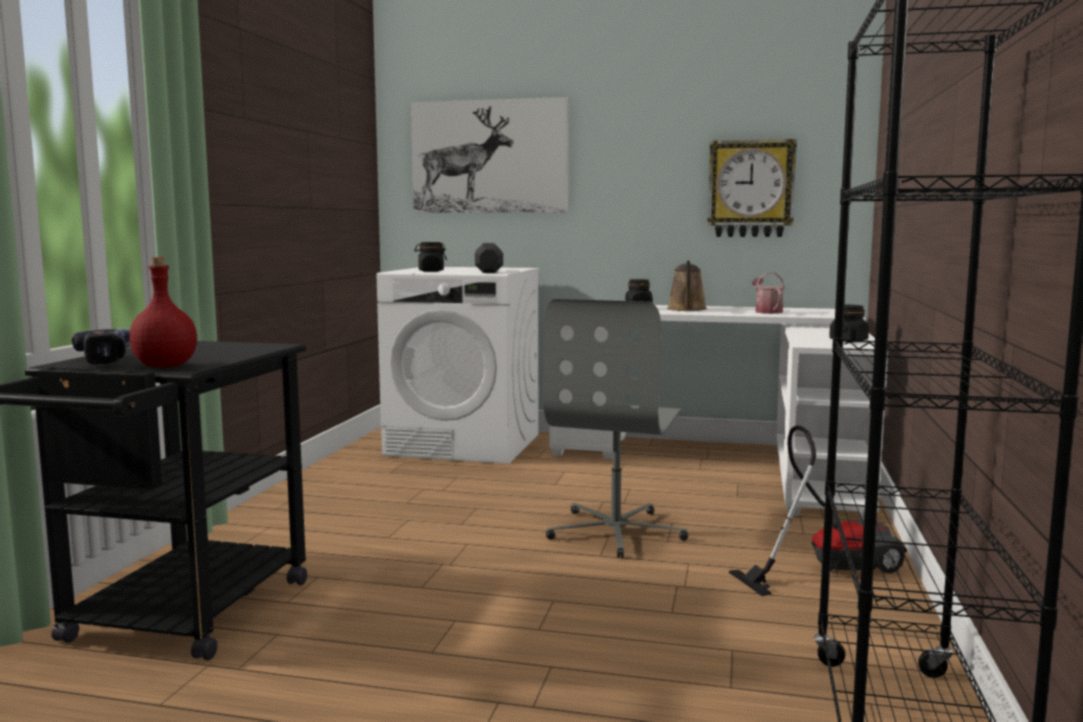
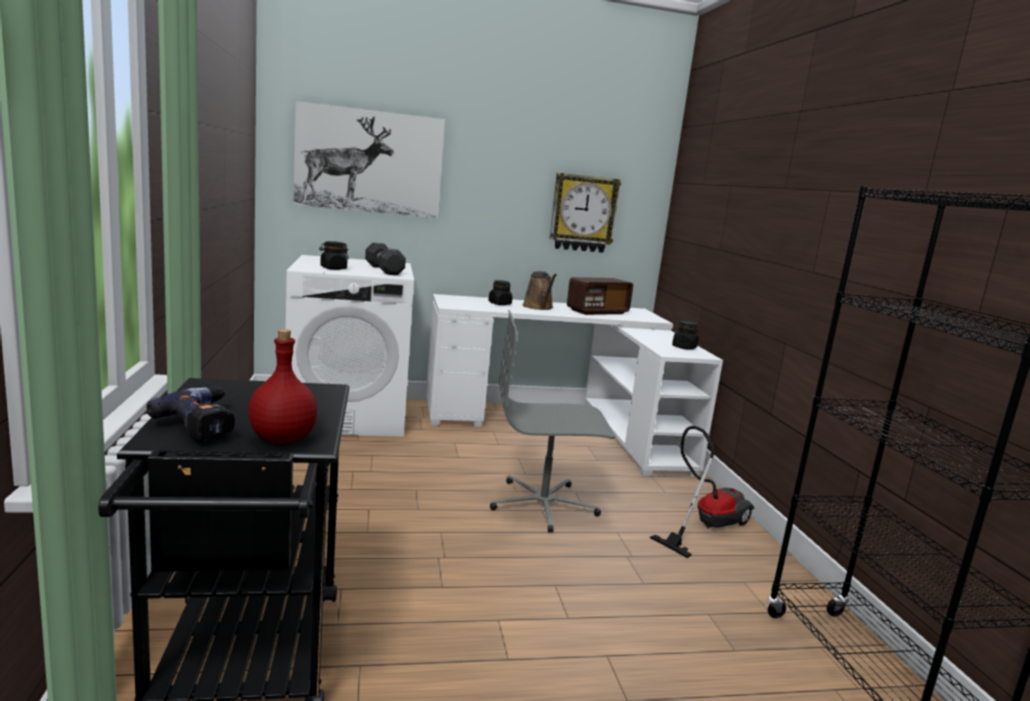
camera: 25 degrees left, 5 degrees up
(617, 532) = (544, 505): grey office chair -> grey office chair turned 90 degrees clockwise
(767, 311) = (597, 312): watering can -> radio

